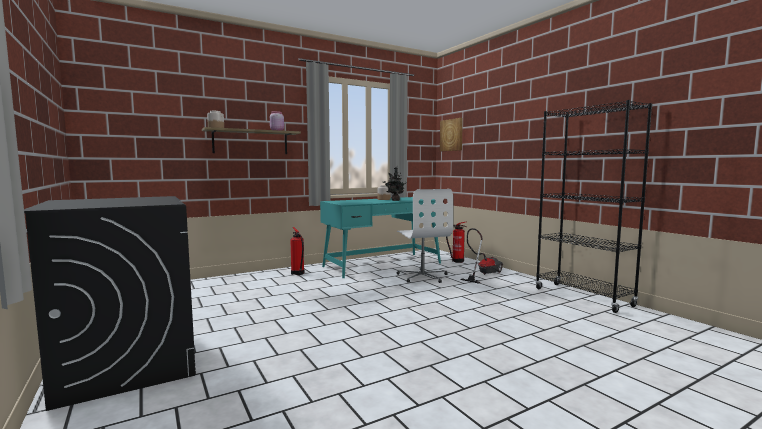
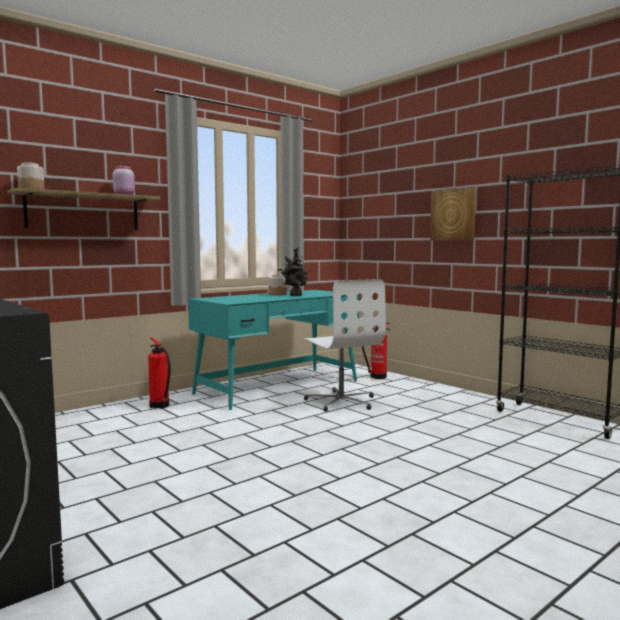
camera: 10 degrees left, 0 degrees up
(451, 135) = (363, 204): picture -> picture (453, 215)
(483, 274) = (419, 394): vacuum cleaner -> none

